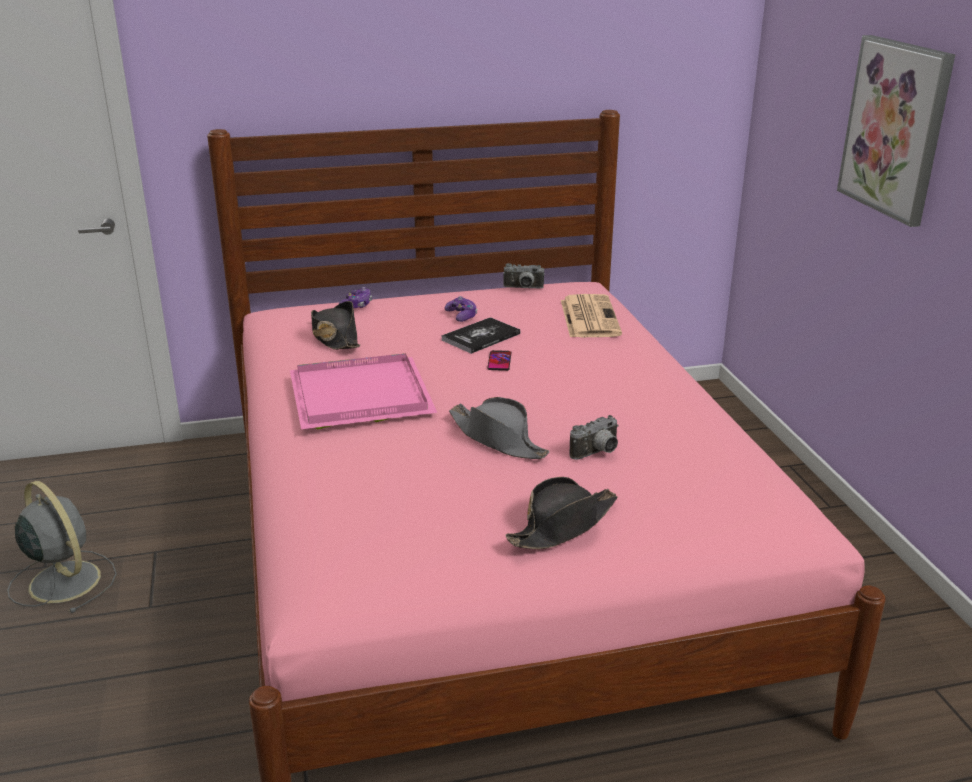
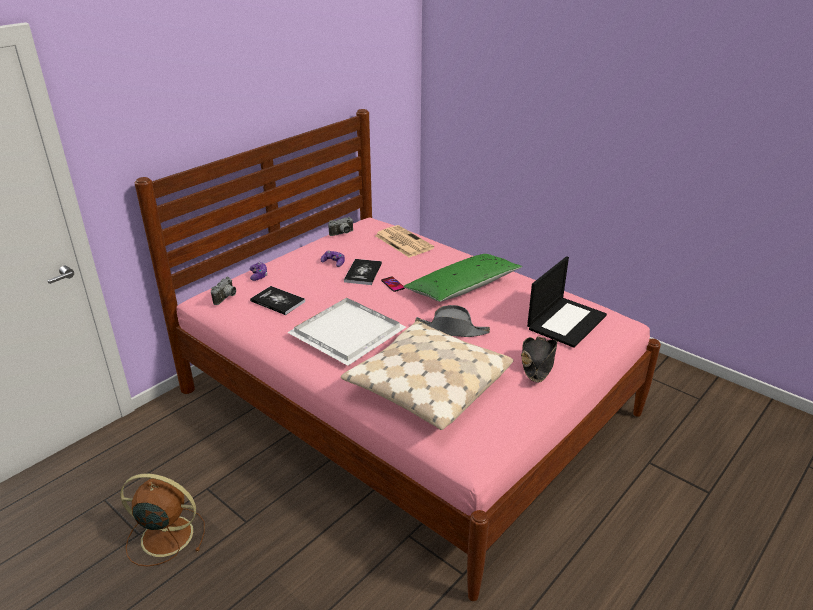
camera: 35 degrees left, 5 degrees up
(63, 580) = (165, 535): grey fan -> brown fan
(334, 337) = (278, 301): black hat -> book
(358, 397) = (347, 334): pink tray -> white tray
(368, 492) = (427, 386): none -> beige pillow
(591, 394) = (462, 288): none -> green pillow
(597, 453) = (506, 319): camera -> camera (226, 298)
(693, 489) = (566, 321): none -> laptop
(895, 128) = (546, 100): picture -> none

